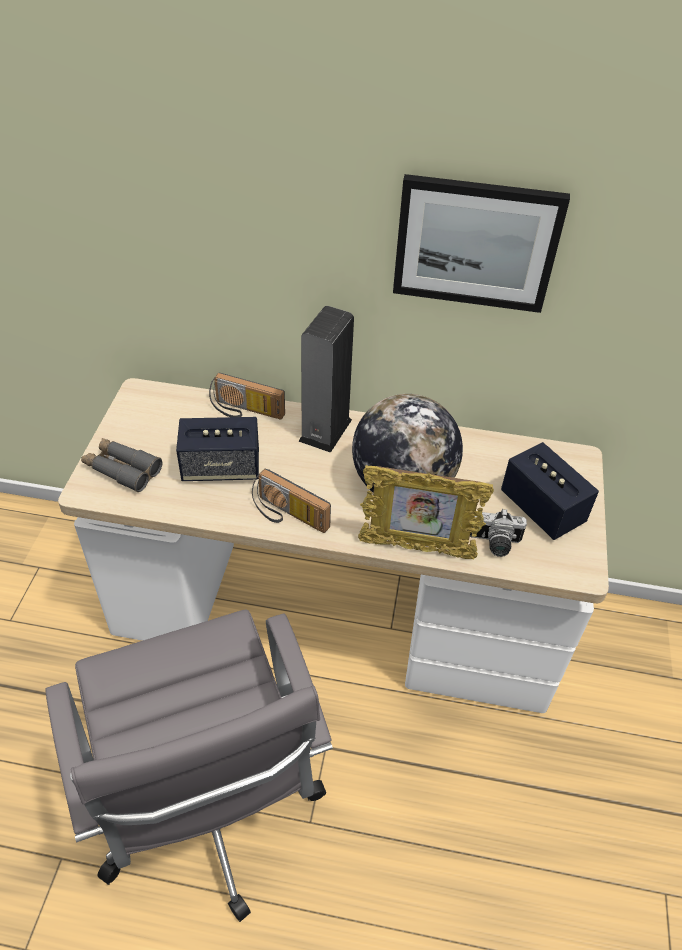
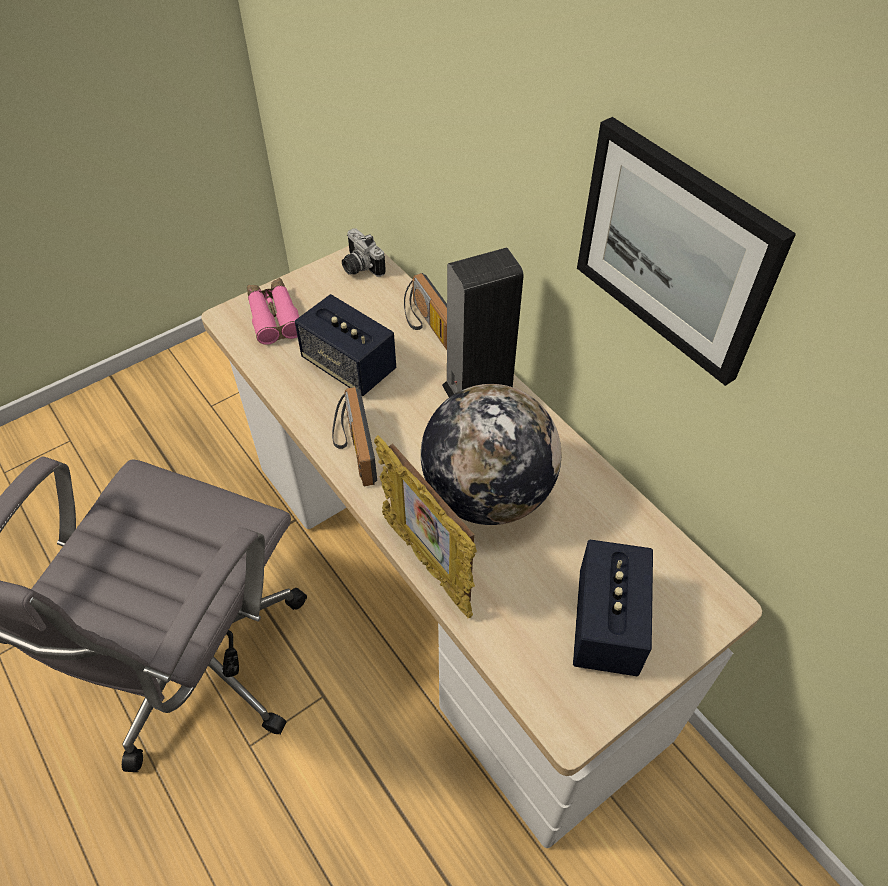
camera: 45 degrees right, 5 degrees up
(122, 469) = (274, 316): grey binoculars -> pink binoculars
(494, 544) = (509, 620): camera -> camera (359, 267)

